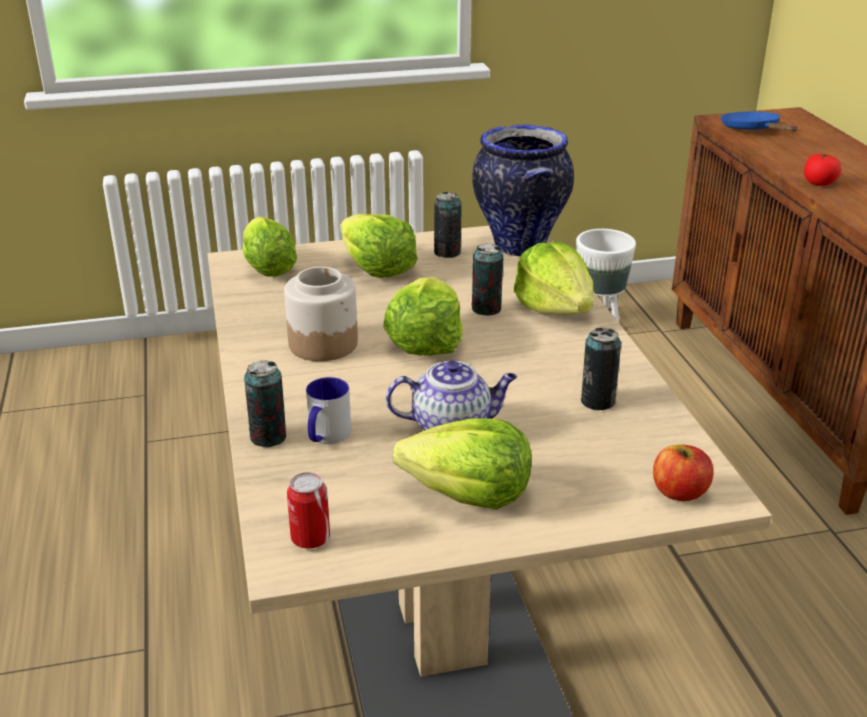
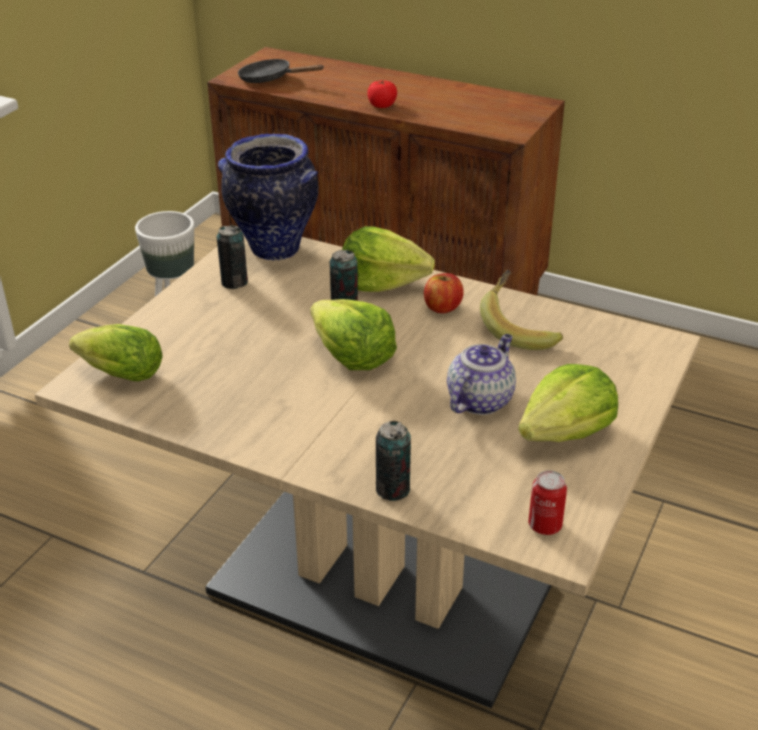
camera: 50 degrees left, 5 degrees up
(323, 343) = (290, 403): jar -> none
(326, 436) = (425, 461): mug -> none
(376, 268) = (208, 324): lettuce -> none
(597, 401) = (520, 328): can -> banana
(679, 492) = (648, 353): apple -> apple (442, 307)
(753, 130) = (270, 79): blue frying pan -> black frying pan

